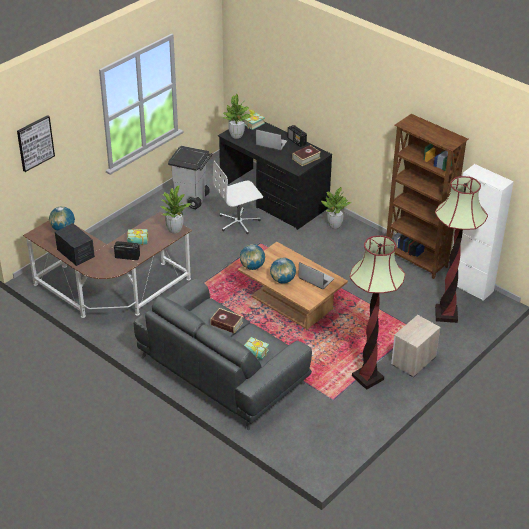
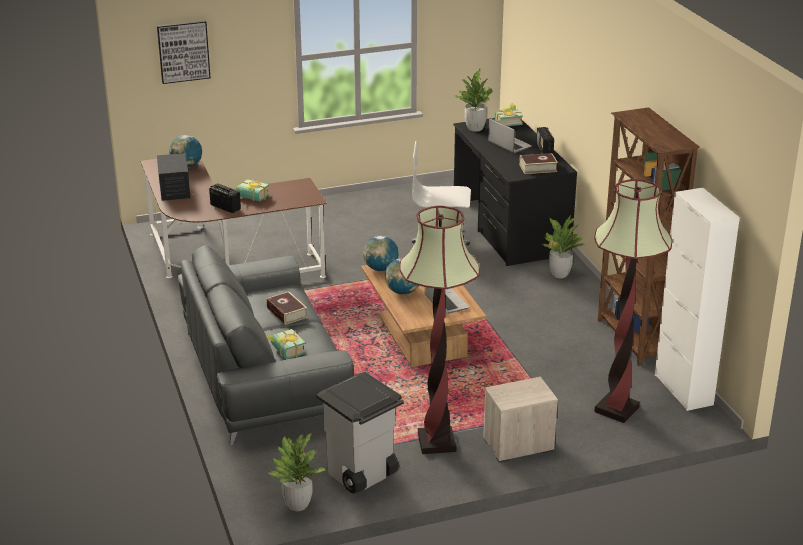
camera: 30 degrees right, 10 degrees down
(174, 229) = (307, 197): potted plant -> potted plant (298, 505)
(192, 200) = (407, 205): grey trash can -> grey trash can (361, 475)

